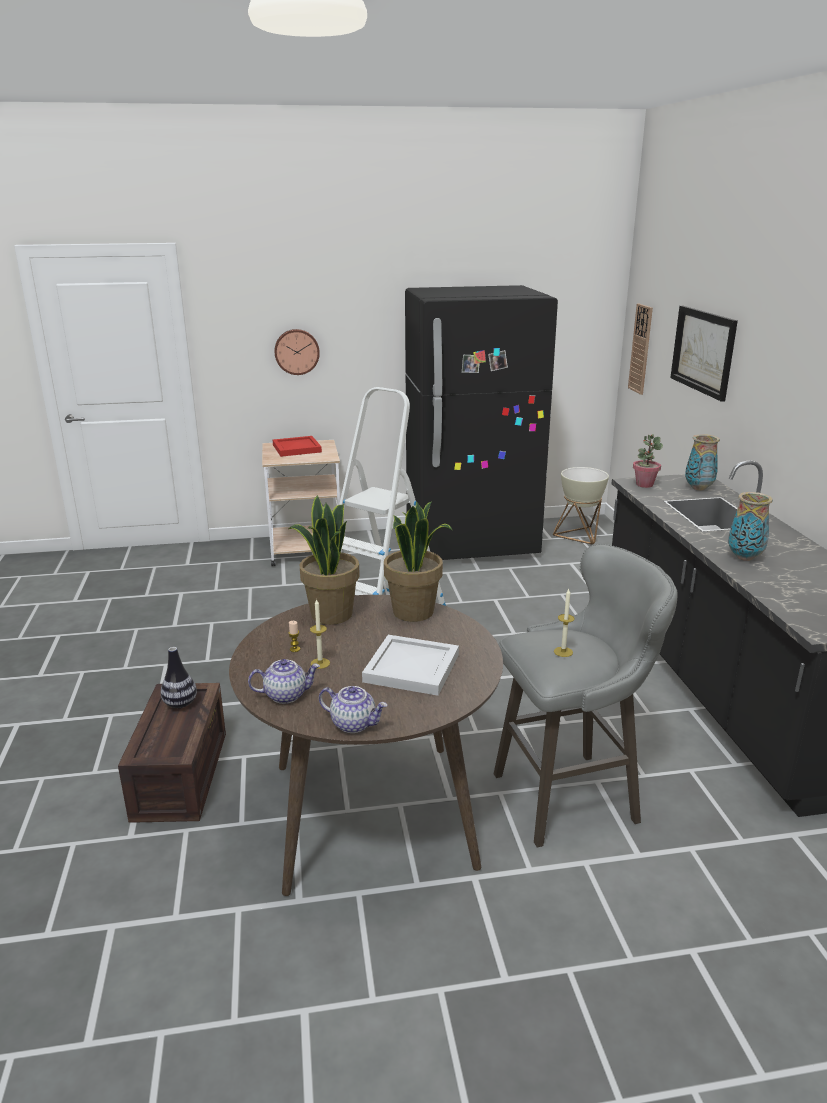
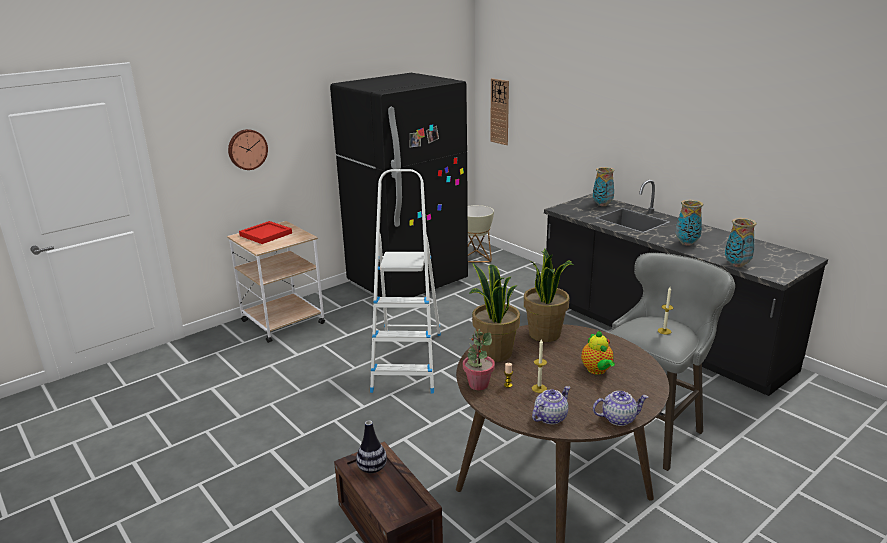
camera: 30 degrees left, 0 degrees up
(411, 667) = (597, 370): white tray -> teapot
(644, 484) = (569, 209): potted plant -> potted plant (478, 385)
(703, 351) = (571, 109): picture -> none
(778, 601) = (737, 265): none -> vase

